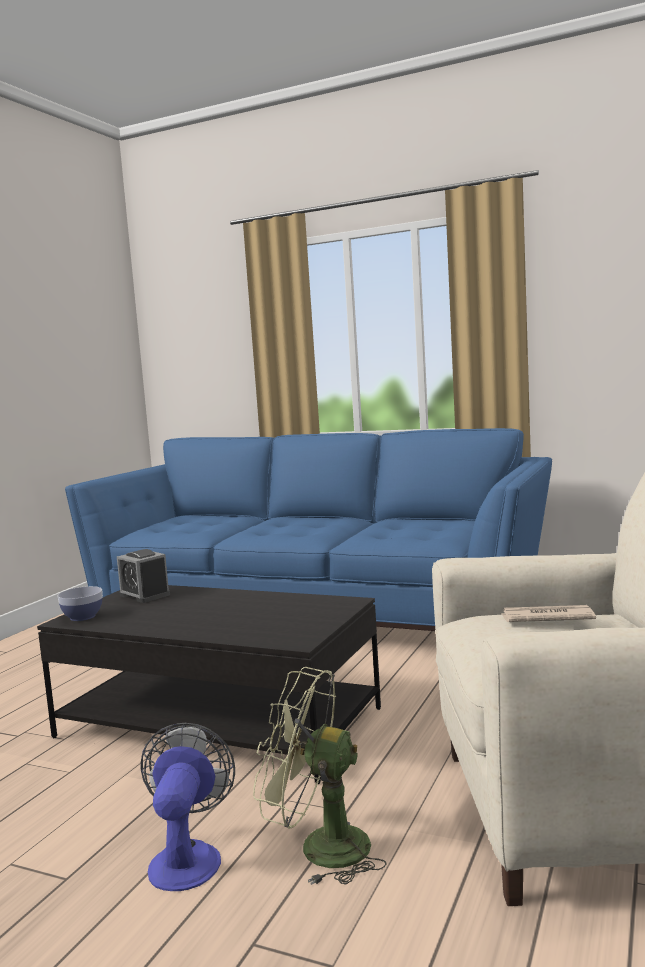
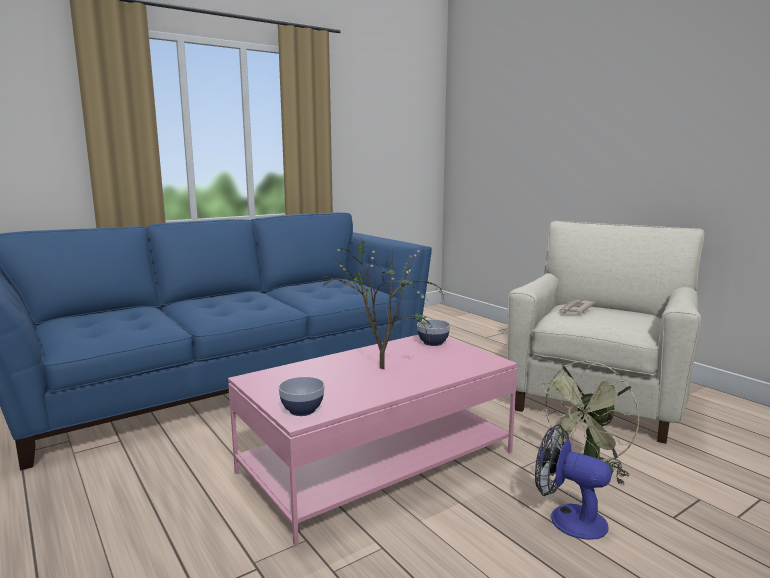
camera: 60 degrees left, 5 degrees up
(144, 595) = (281, 380): alarm clock -> none
(209, 612) = (383, 370): none -> potted plant
(219, 723) = (378, 462): black coffee table -> pink coffee table
(327, 607) = (433, 343): none -> bowl

